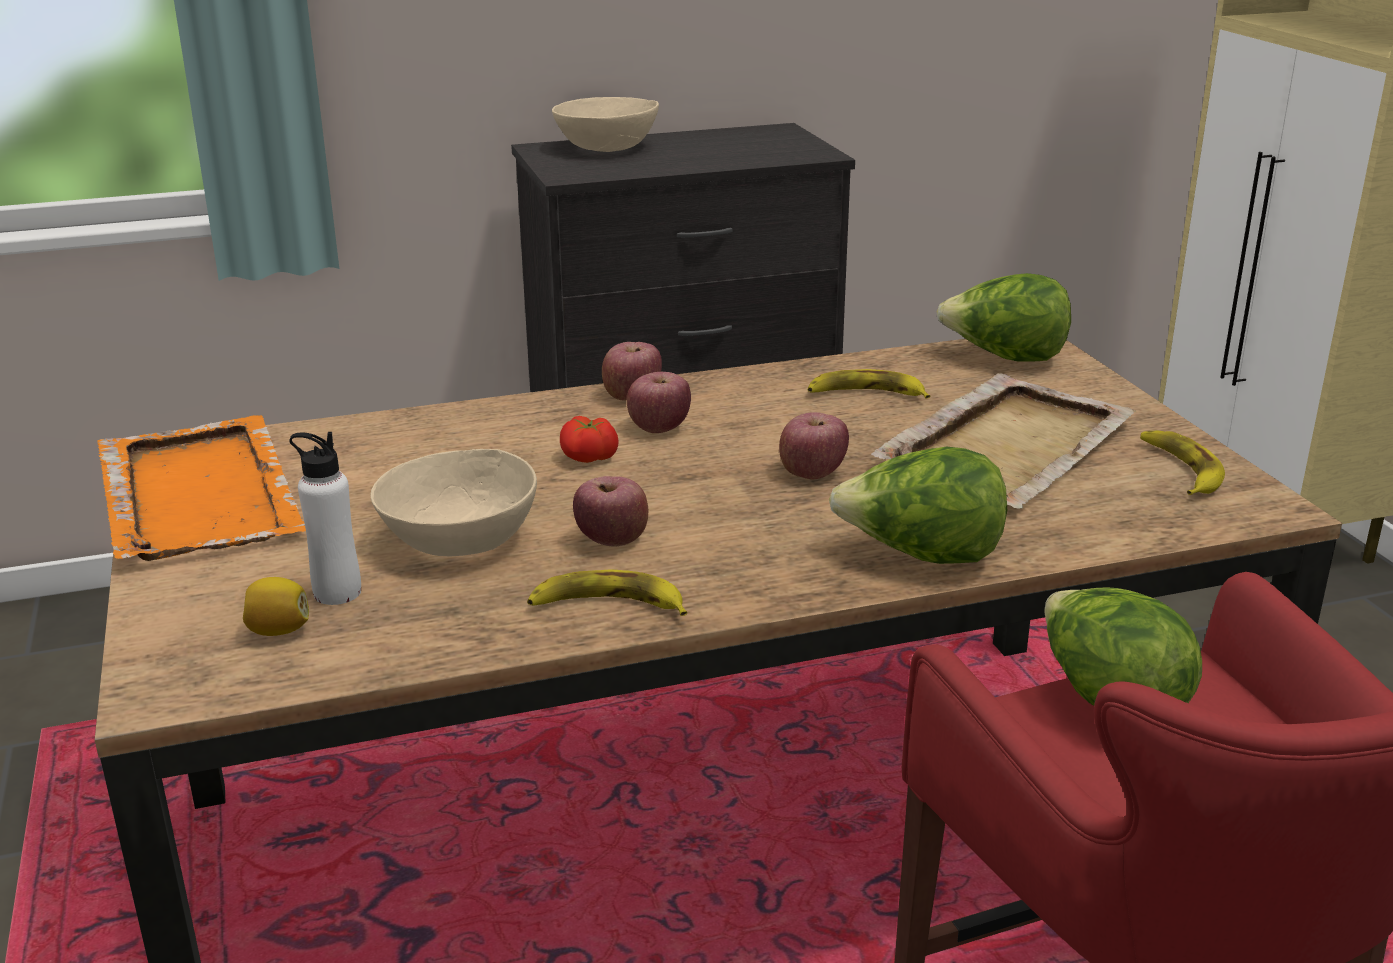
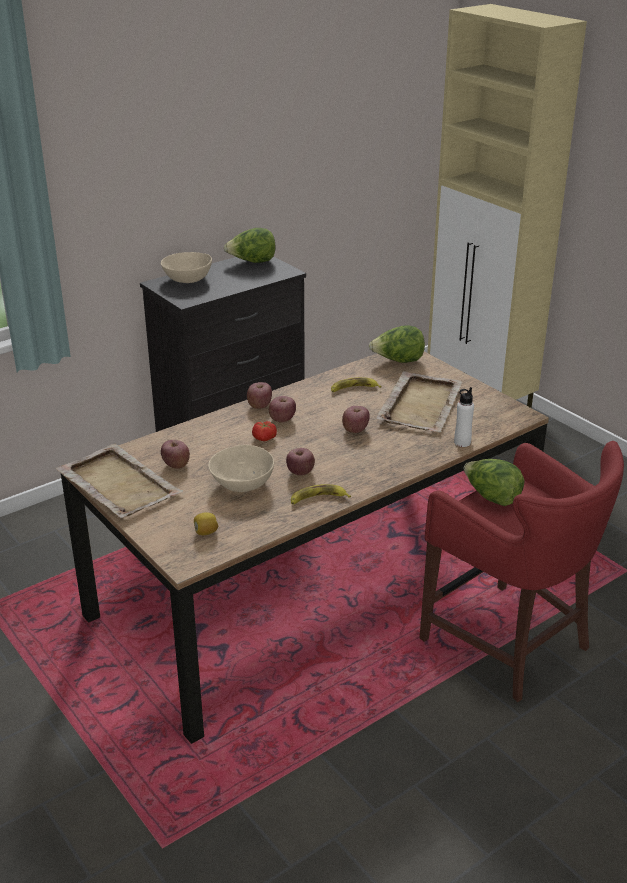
camera: 20 degrees left, 5 degrees up
(199, 494) = (118, 484): orange tray -> beige tray
(337, 592) = (214, 513): white bottle -> white bottle (462, 442)
(353, 478) = (176, 465): none -> apple
(921, 556) = (415, 458): lettuce -> lettuce (252, 262)
(1180, 470) = (486, 404): banana -> none

